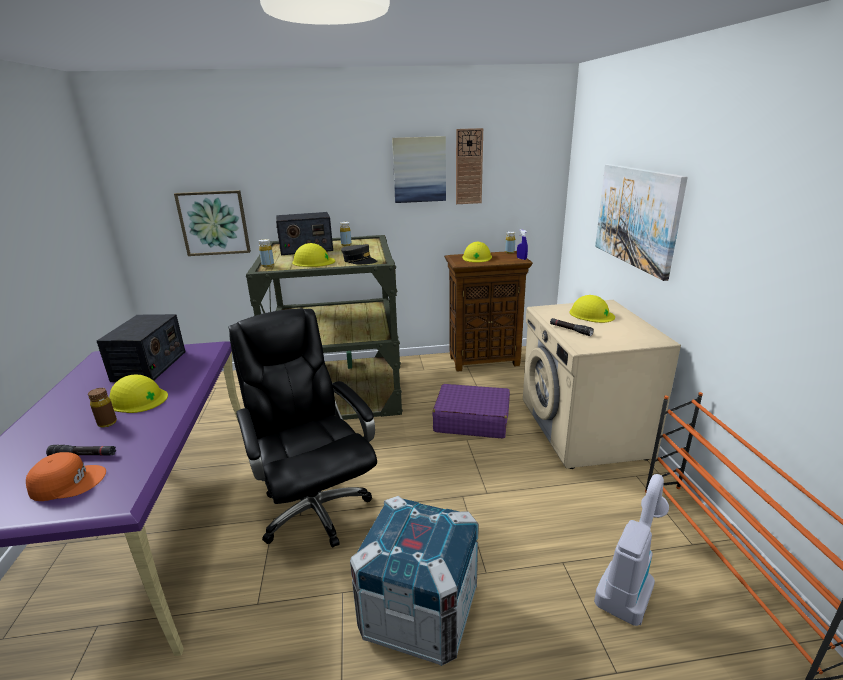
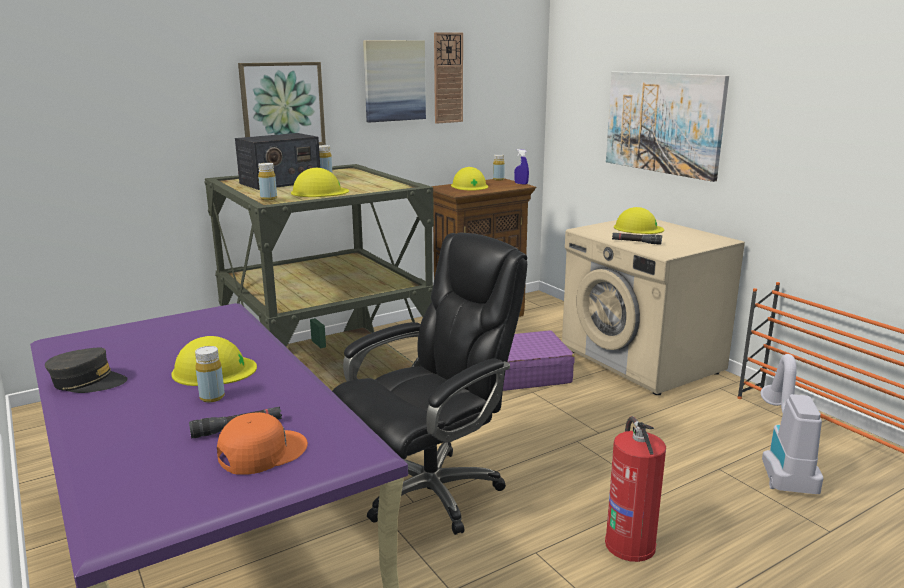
camera: 25 degrees left, 5 degrees down
(107, 423) = (212, 397): brown bottle -> yellow bottle
(149, 366) = (167, 340): radio -> none
(214, 223) = (124, 155): picture -> picture (282, 105)
(316, 511) = (428, 493): black office chair -> black office chair turned 105 degrees clockwise
(359, 261) = (378, 187): grey cap -> grey cap (88, 382)
(419, 612) = (629, 544): crate -> fire extinguisher

